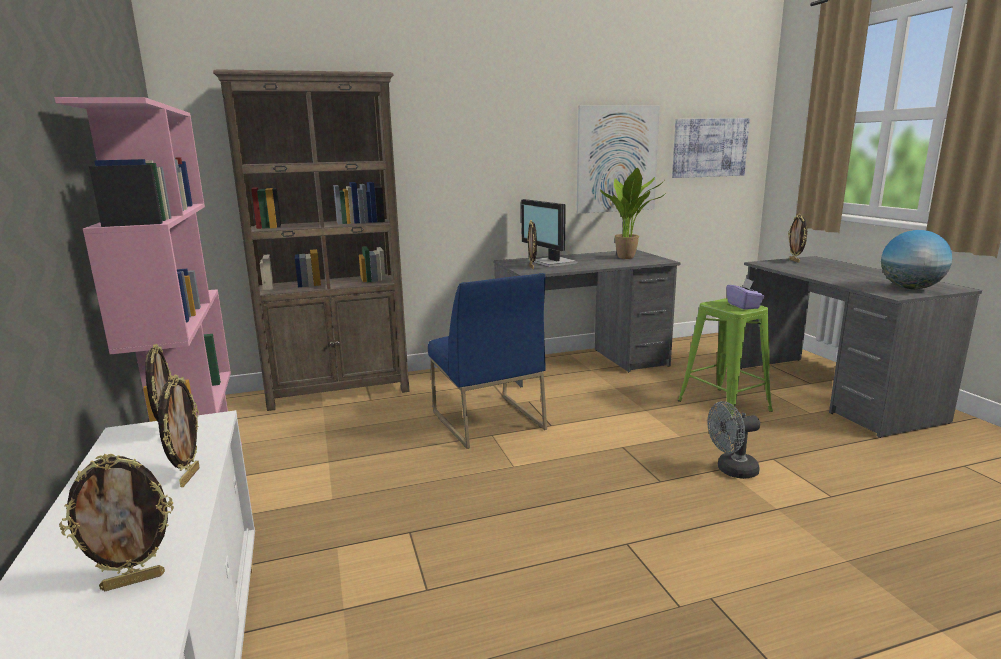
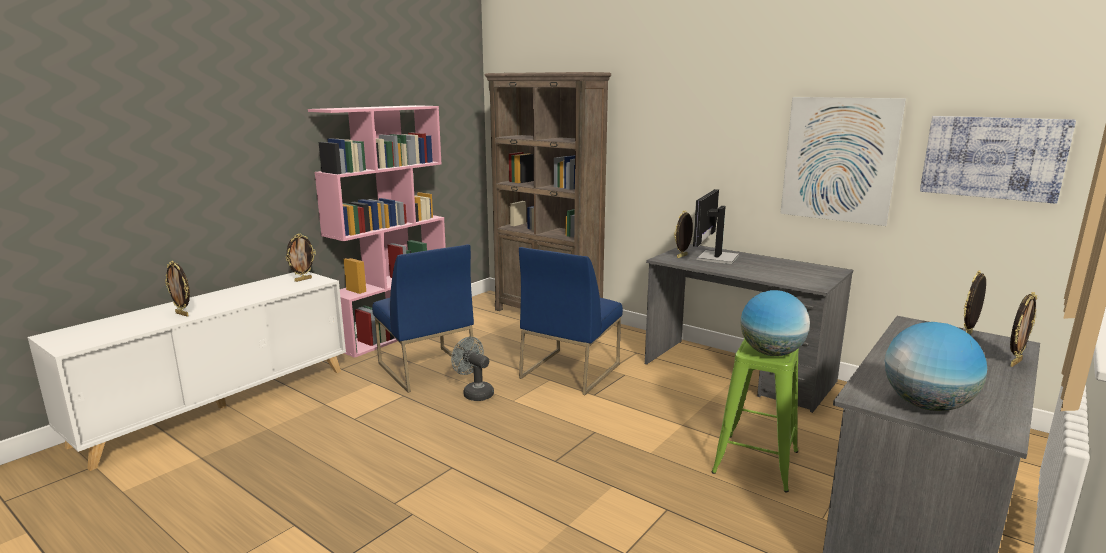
camera: 55 degrees right, 0 degrees up
(188, 477) = (263, 295): picture frame -> picture frame (1014, 363)
(354, 496) = (425, 368): none -> blue chair
(629, 258) = (798, 274): potted plant -> none
(731, 470) = (613, 490): grey fan -> grey fan (474, 393)
(743, 306) = (771, 353): purple tissue box -> globe

